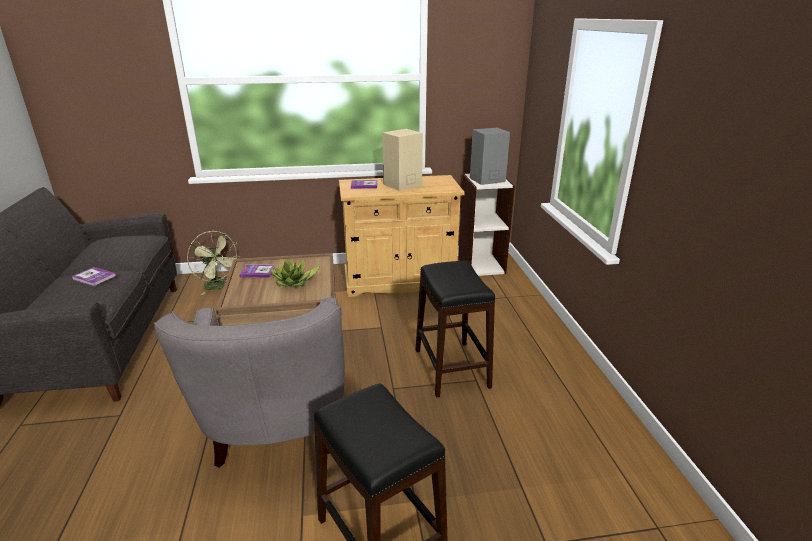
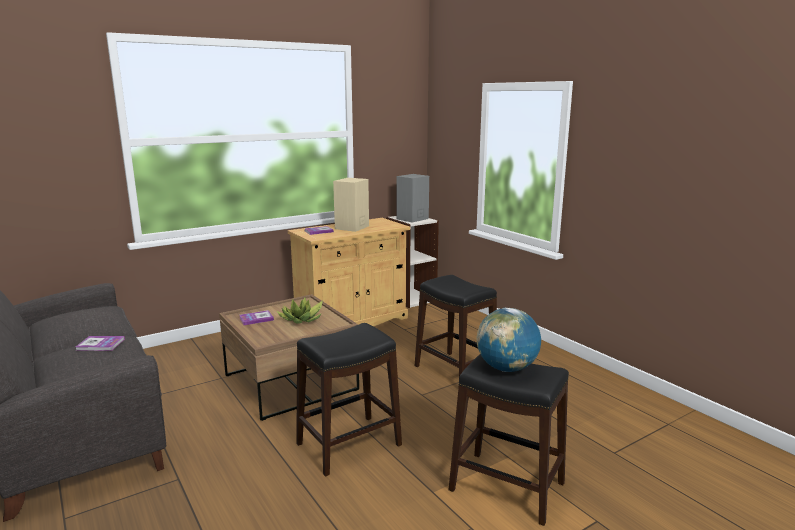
camera: 25 degrees left, 10 degrees down
(219, 287) = (170, 358): green fan -> none
(277, 427) = (349, 445): grey armchair -> black stool
(369, 420) = (506, 368): none -> globe

